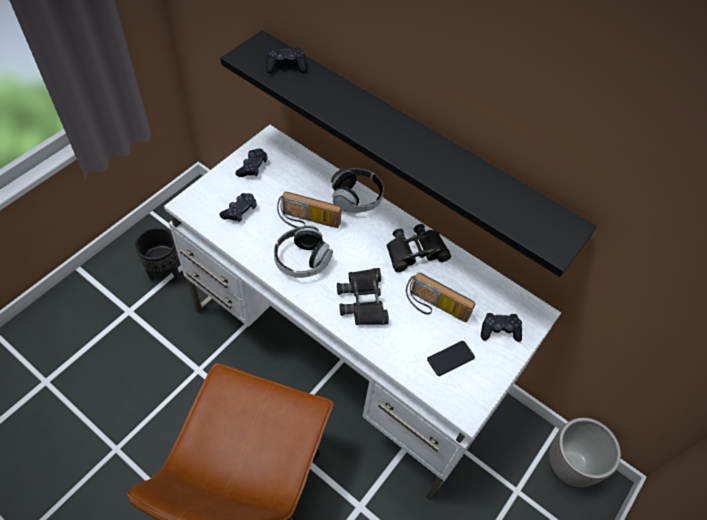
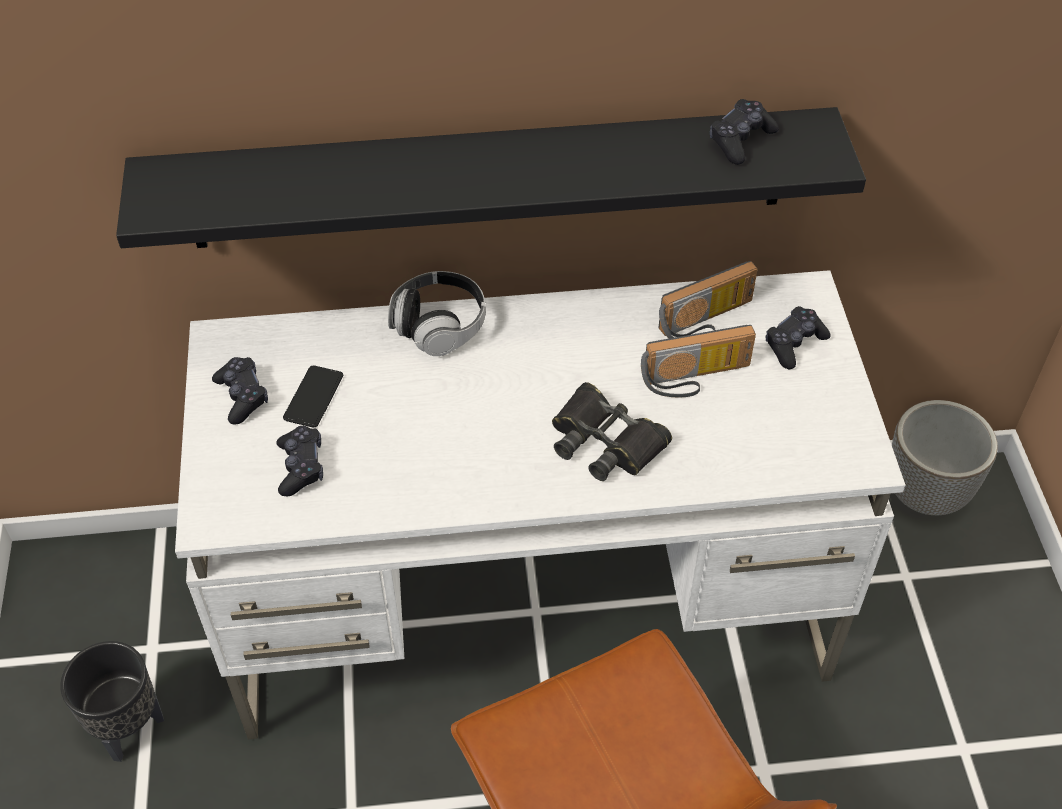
camera: 40 degrees left, 5 degrees down
(286, 66) = (232, 181): black game controller -> black game controller (740, 140)
(302, 260) = (468, 458): headphones -> none
(307, 222) = (413, 406): radio -> radio (707, 322)
(415, 252) = (594, 333): black binoculars -> none
(450, 358) = (782, 420): phone -> phone (313, 397)

